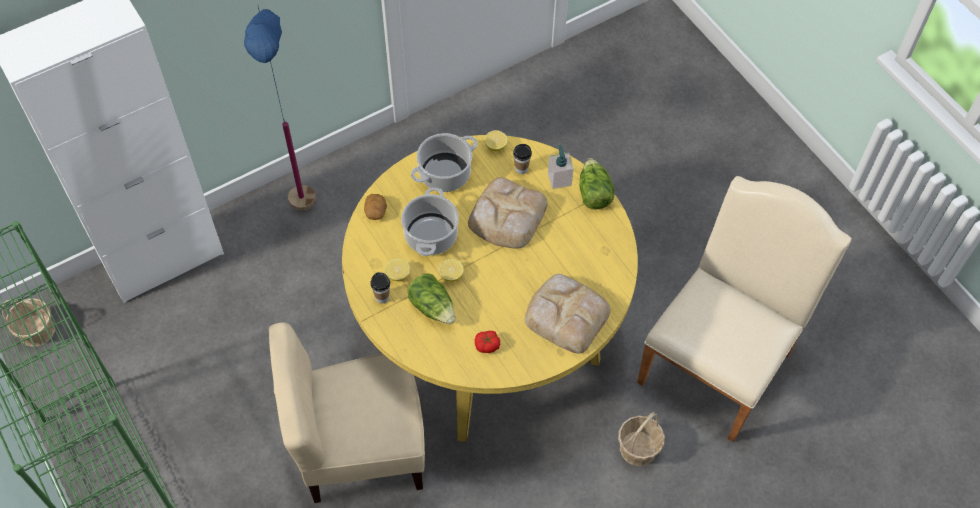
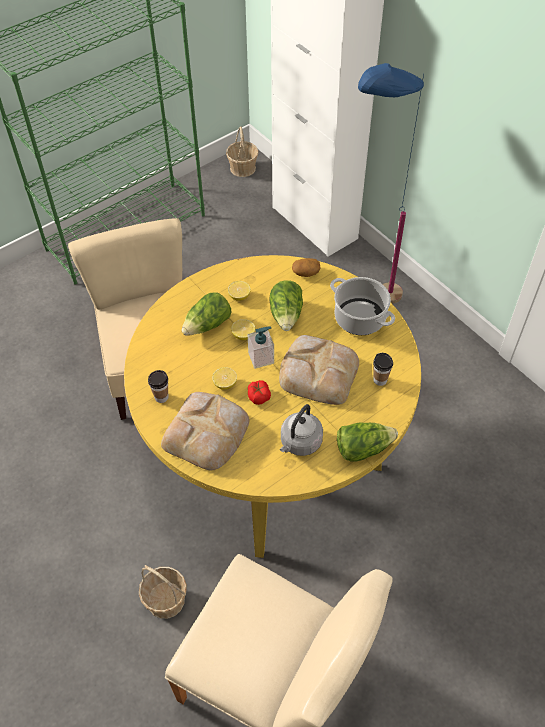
camera: 85 degrees right, 5 degrees down
(382, 297) = (214, 288): cup -> cup (161, 397)
(430, 234) = (286, 315): cooking pot -> lettuce
(487, 345) = (169, 370): tomato -> tomato (258, 396)
(495, 146) = (404, 355): lemon -> lemon (225, 383)
(559, 179) = (374, 415): soap dispenser -> soap dispenser (261, 358)
(584, 240) = (299, 443): none -> grey kettle

